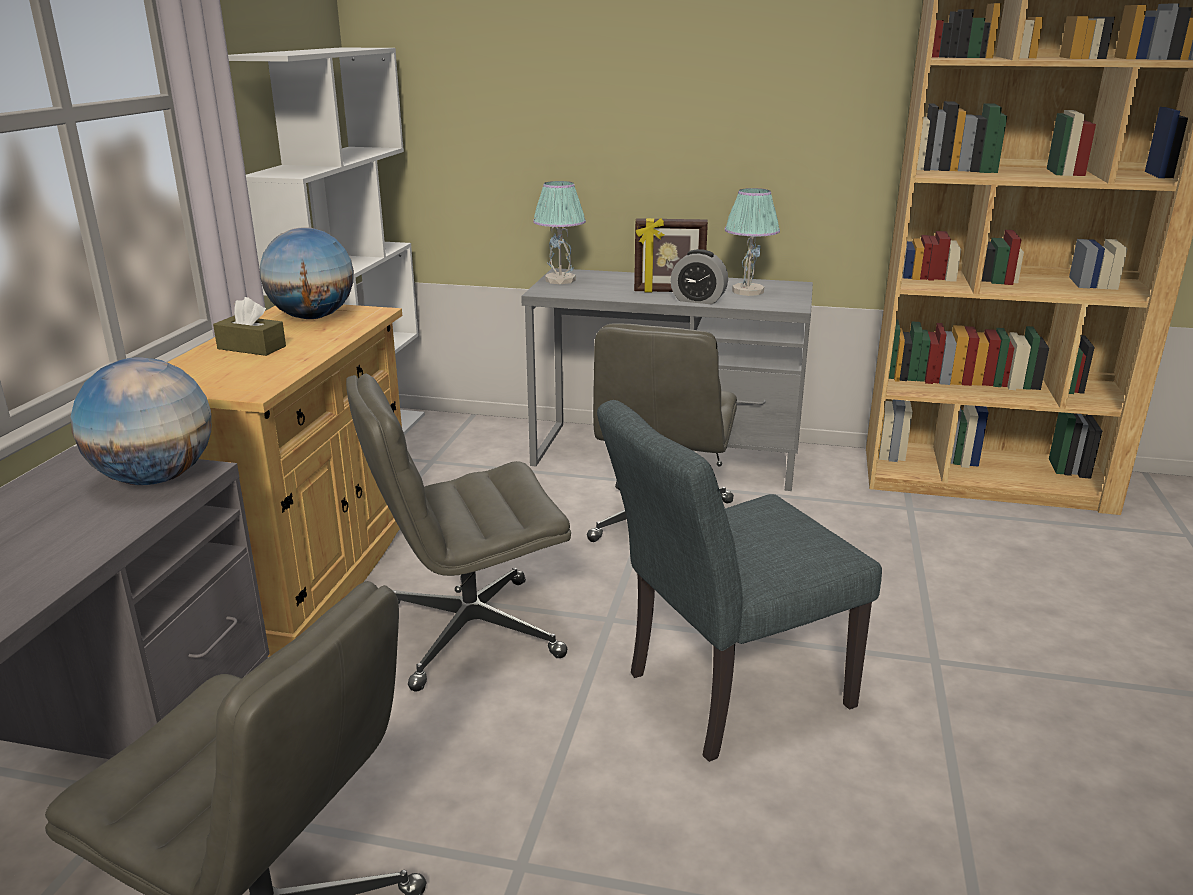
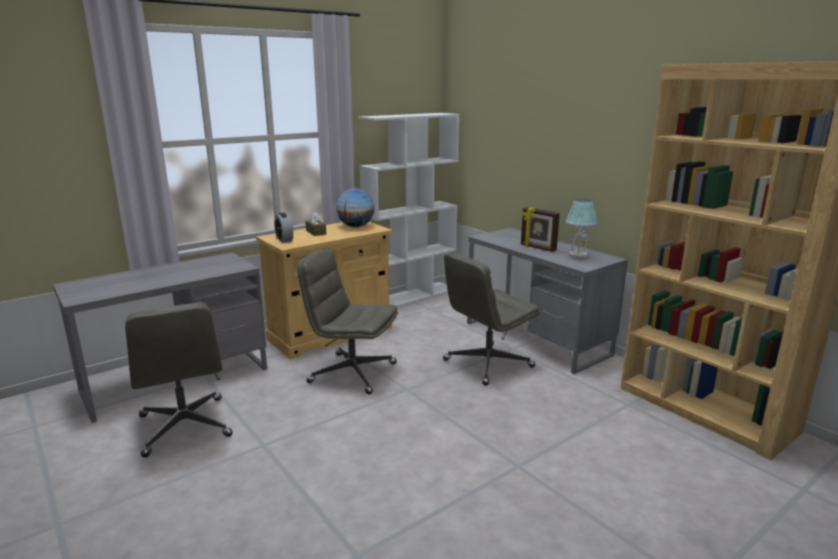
camera: 40 degrees right, 5 degrees down
(155, 478) = (232, 266): globe -> none
(561, 280) = (500, 233): table lamp -> none
(698, 300) = (542, 254): alarm clock -> alarm clock (284, 239)
(724, 694) = (406, 433): grey chair -> none

